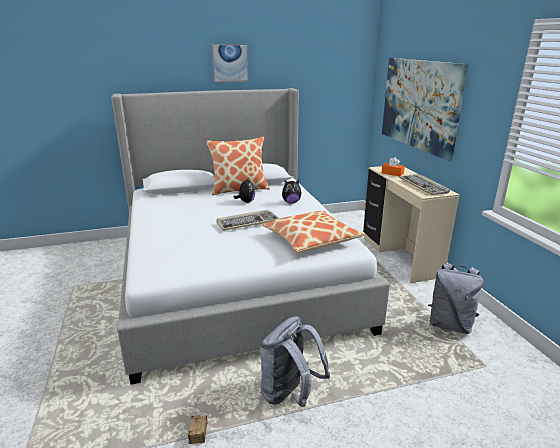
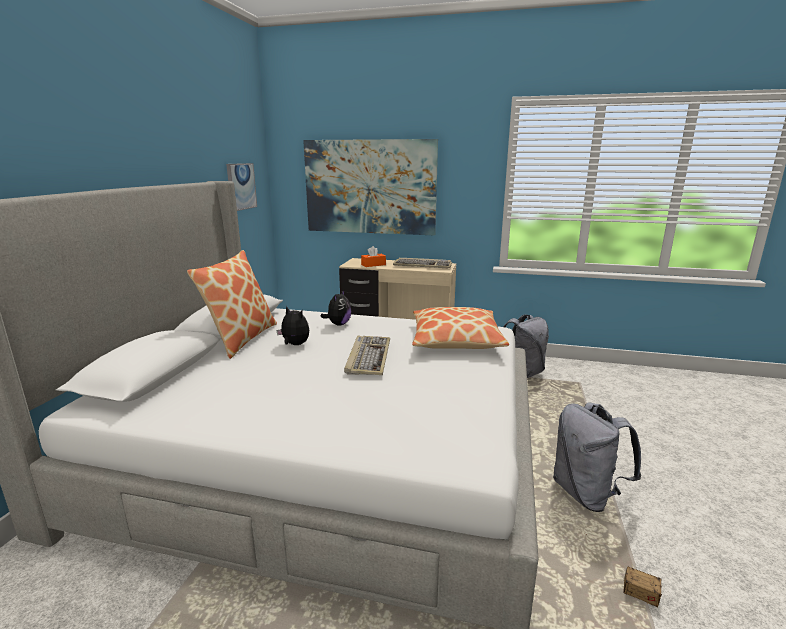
camera: 60 degrees left, 5 degrees down
(230, 63) = (129, 140): picture -> picture (241, 186)

